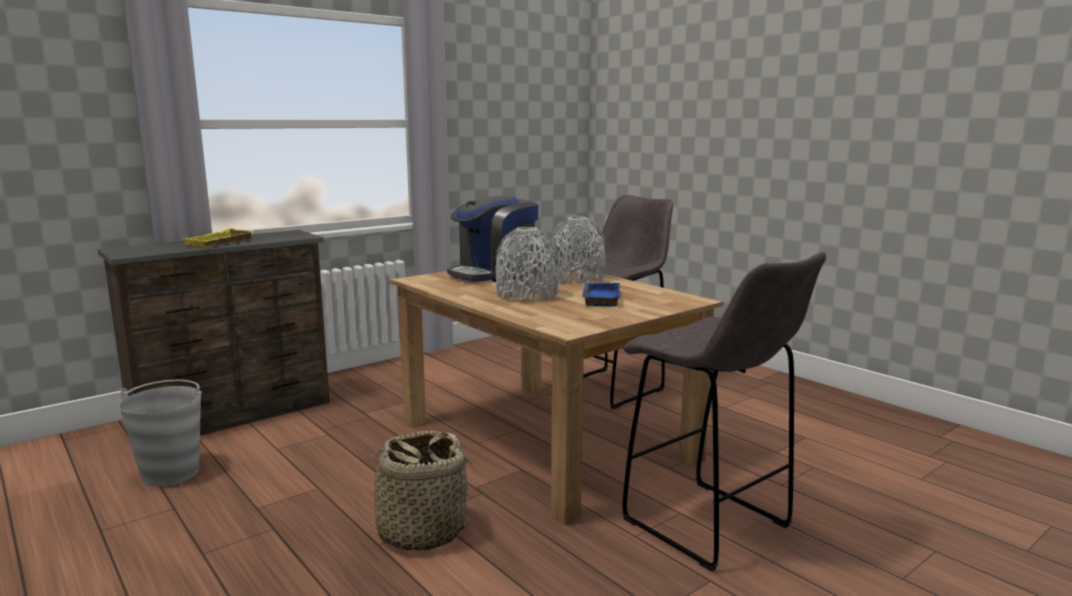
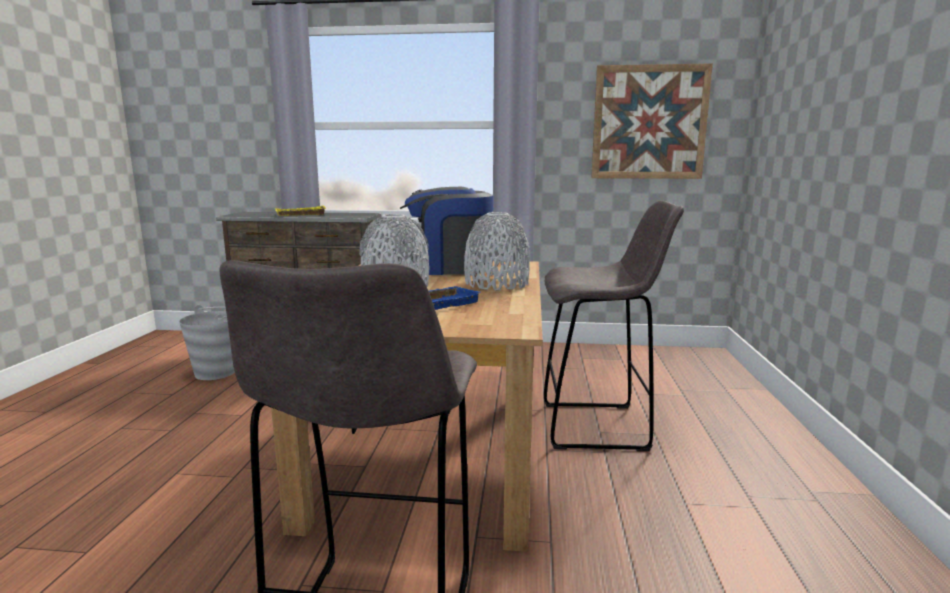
camera: 45 degrees right, 0 degrees up
(421, 531) = (211, 477): basket -> none
(526, 122) = (649, 123): none -> picture

